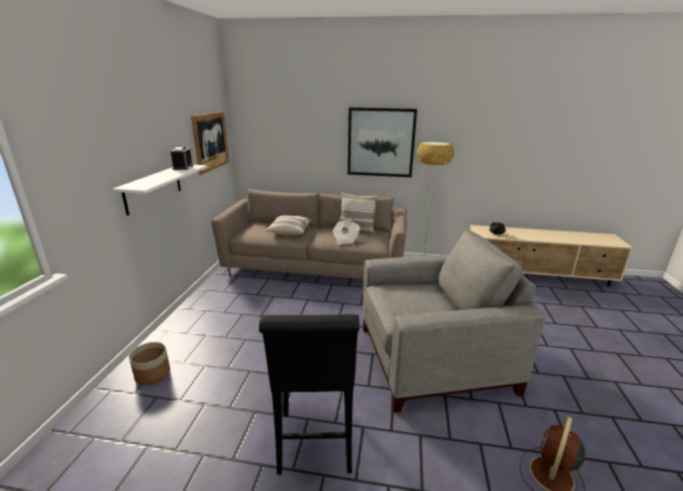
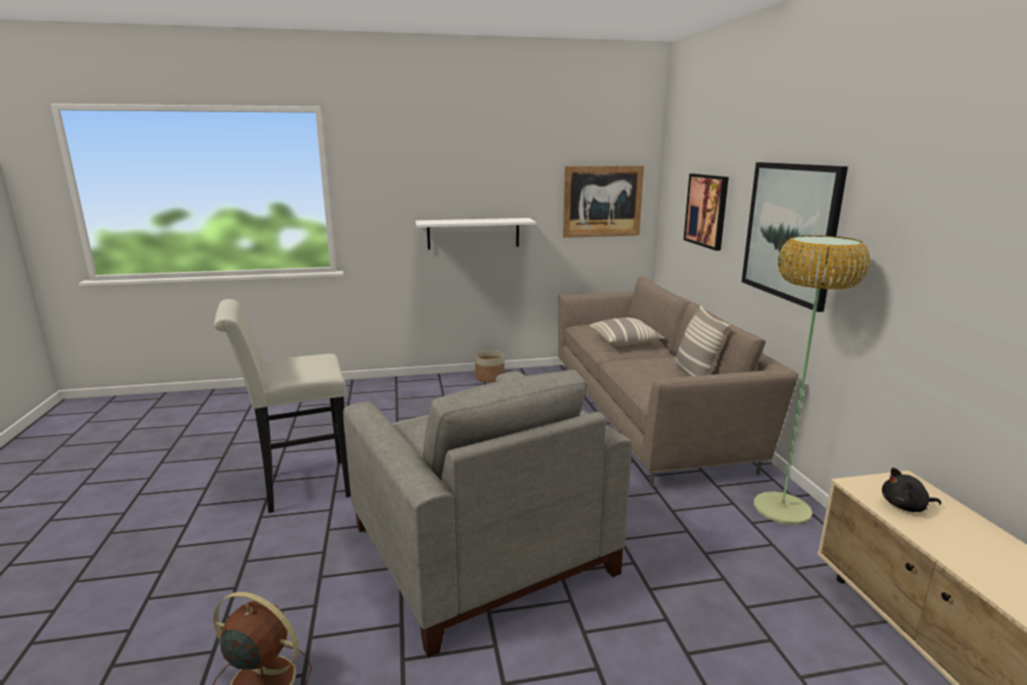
camera: 70 degrees right, 5 degrees down
(152, 375) = (374, 392): planter -> planter (489, 378)
(183, 167) = (513, 219): alarm clock -> none
(297, 138) = (706, 210): none -> picture
(315, 447) = (299, 487): black stool -> white stool
(345, 239) = (646, 374): newspaper -> none

